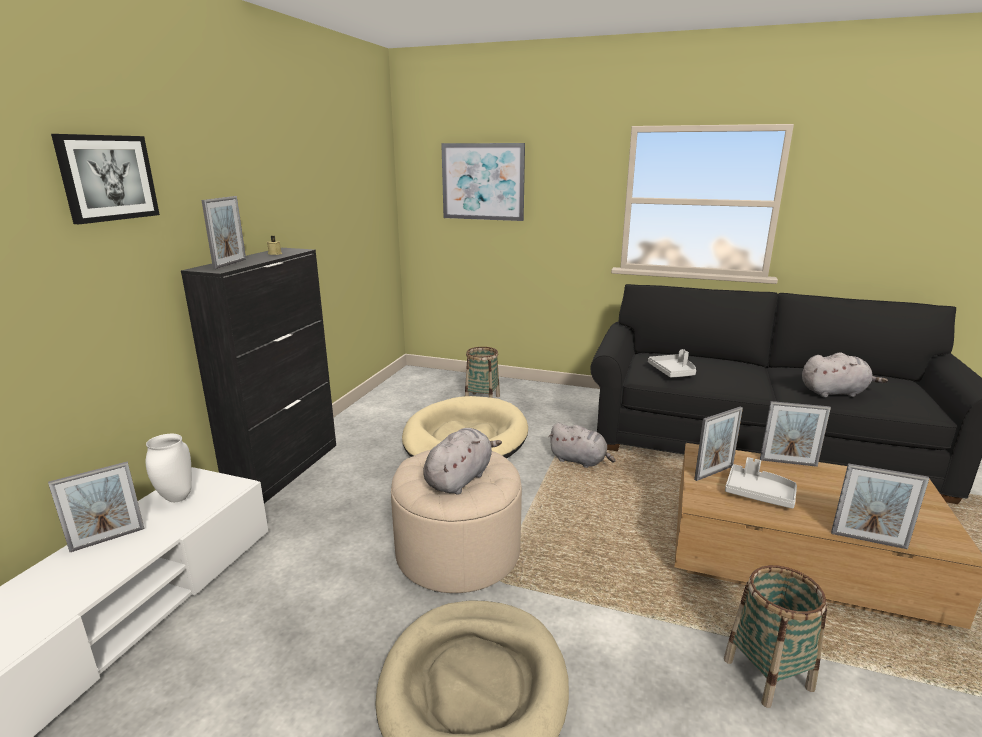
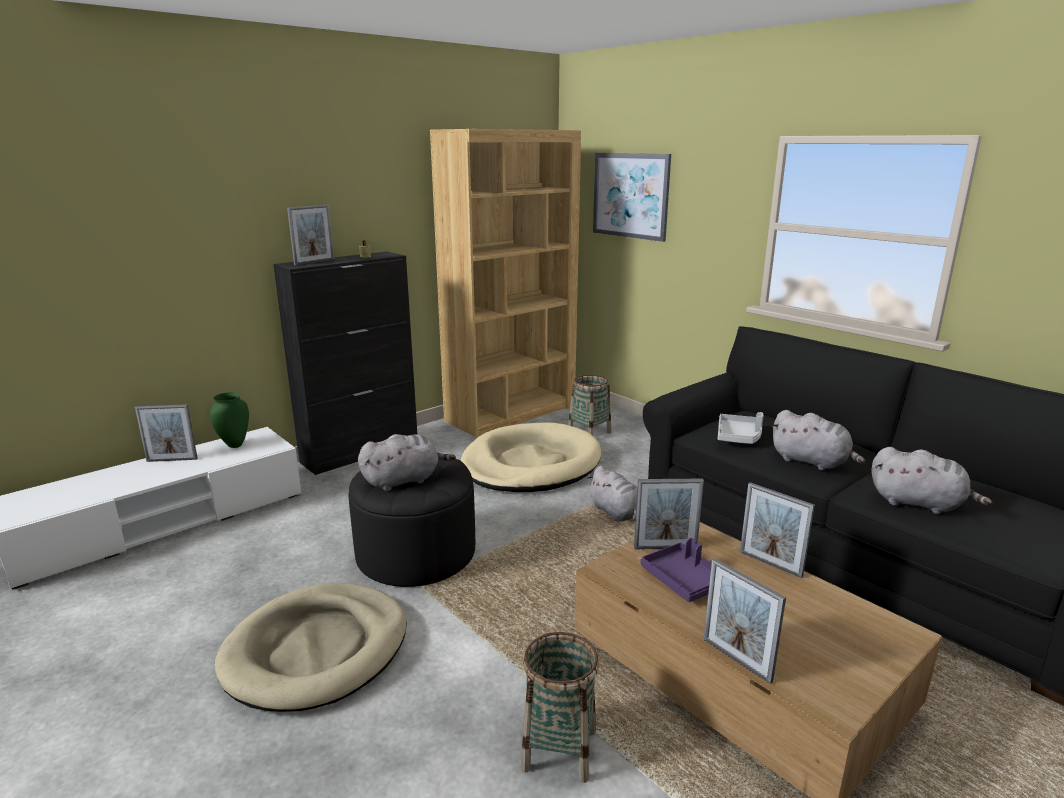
camera: 30 degrees right, 0 degrees up
(107, 178) = (214, 188): picture -> none
(176, 498) = (234, 445): white vase -> green vase
(396, 397) = (511, 413): none -> brown bookcase
(458, 552) = (416, 553): beige ottoman -> black ottoman
(740, 380) = (812, 462): none -> grey plush toy
(758, 494) = (683, 580): grey tray -> purple tray

